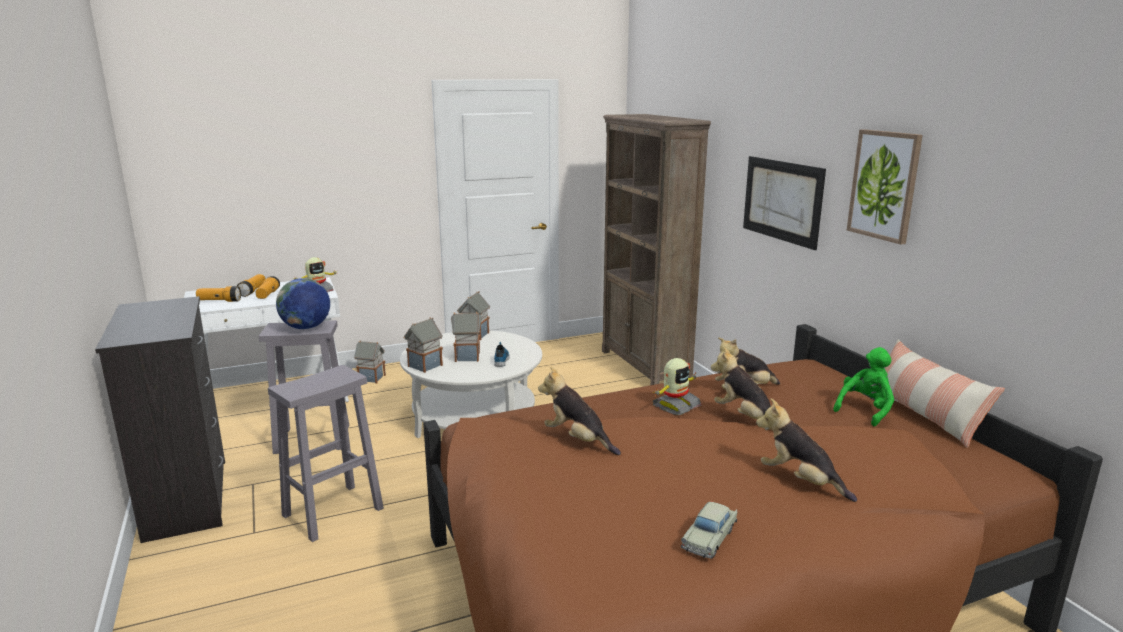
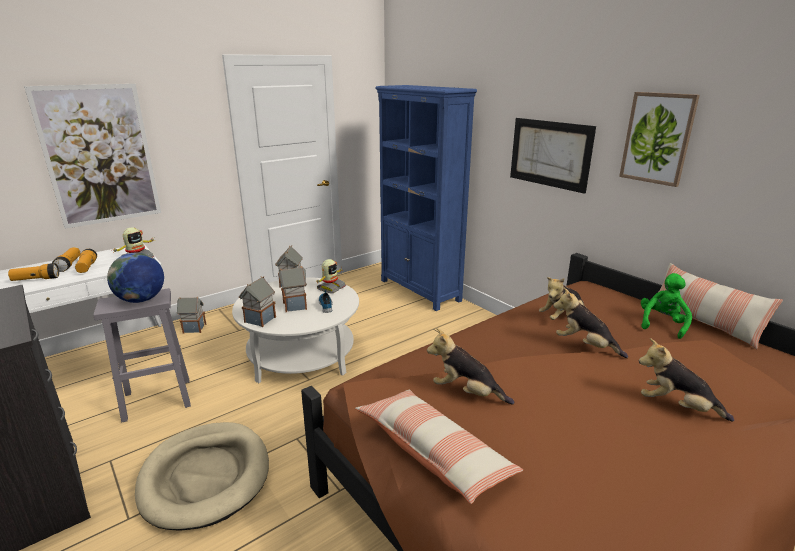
camera: 15 degrees left, 5 degrees up
(296, 182) = (99, 156): none -> picture
(334, 511) = (205, 476): grey stool -> beige dog bed
(510, 479) = (434, 452): none -> pillow
(645, 367) = (420, 290): brown bookcase -> blue bookcase
(675, 406) = (520, 340): toy robot -> toy robot (331, 288)
(710, 538) = (655, 489): beige toy car -> none

